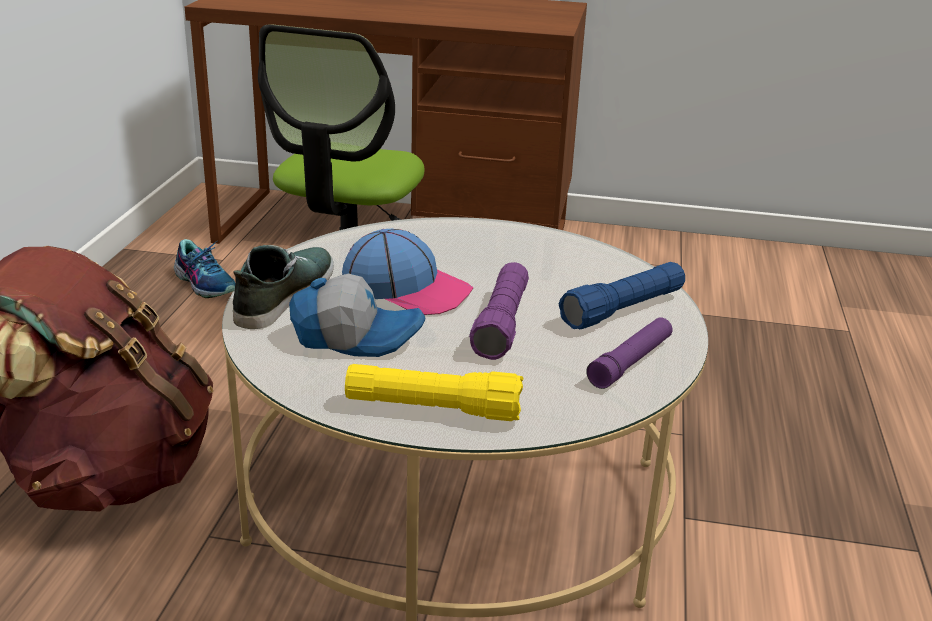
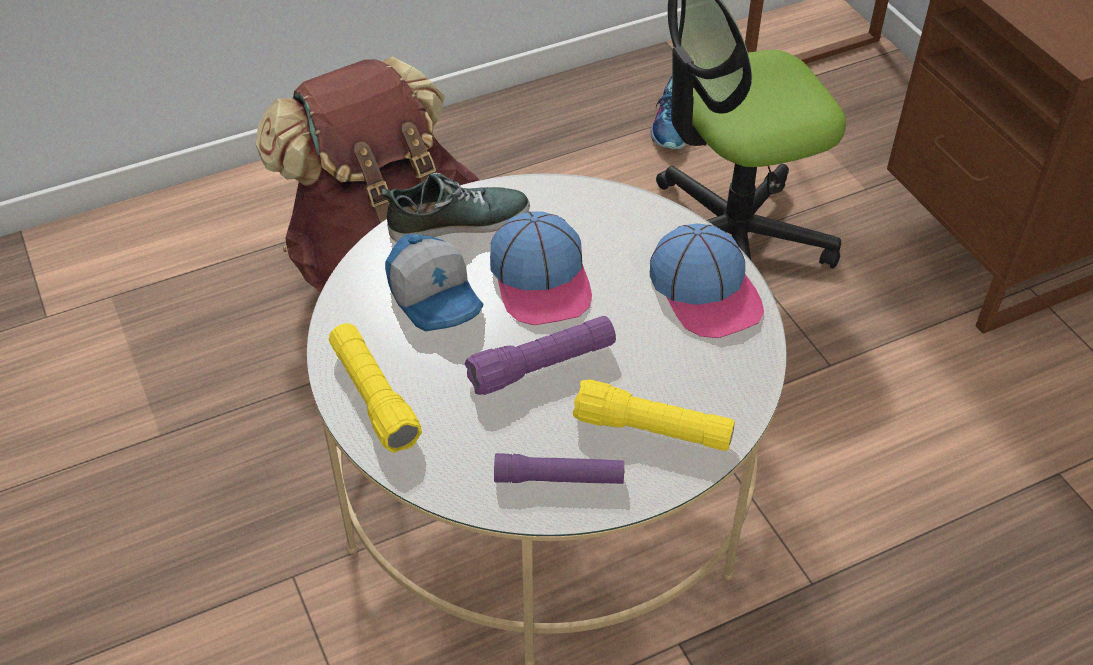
camera: 55 degrees right, 20 degrees up
(511, 242) = (706, 291): none -> cap
(623, 310) = (652, 430): blue flashlight -> yellow flashlight

